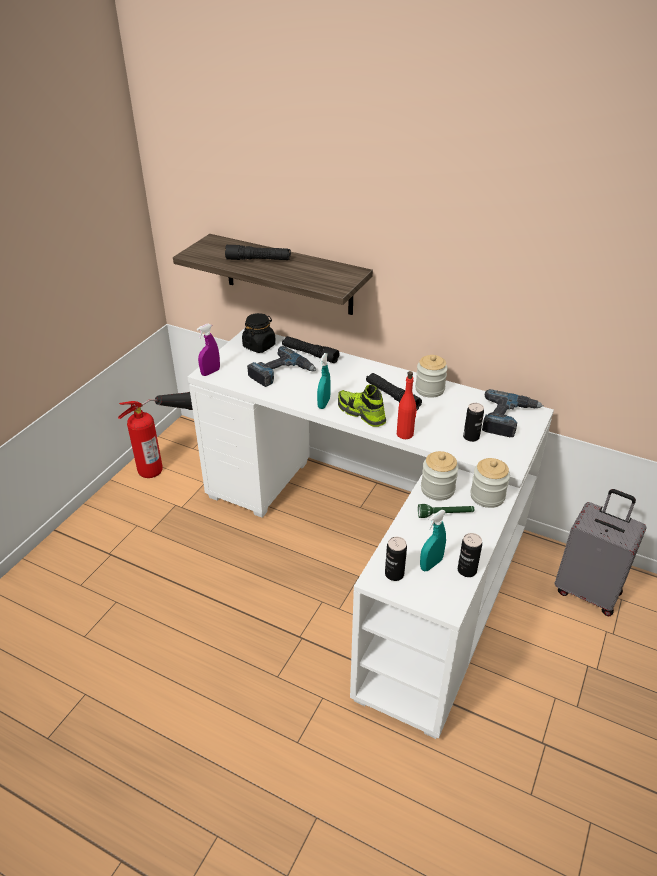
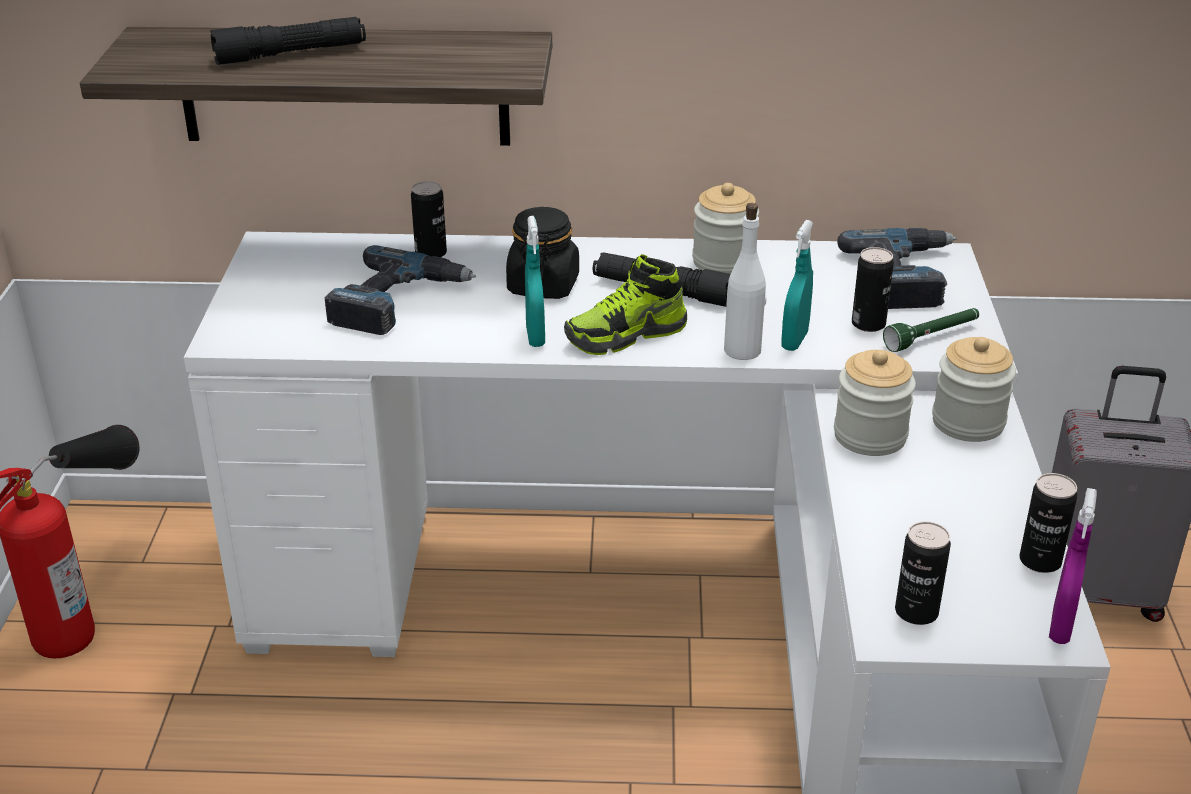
camera: 25 degrees left, 5 degrees down
(210, 372) = (233, 336): purple spray bottle -> purple spray bottle (1060, 626)
(259, 346) = (306, 262): black jar -> black jar (543, 285)
(310, 354) = (431, 253): black flashlight -> can
(361, 413) = (626, 335): shoe -> shoe turned 45 degrees counterclockwise
(405, 434) = (743, 350): red bottle -> white bottle
(431, 564) = (968, 572): turquoise spray bottle -> turquoise spray bottle (794, 341)
(445, 515) = (921, 476): green flashlight -> green flashlight (932, 337)

